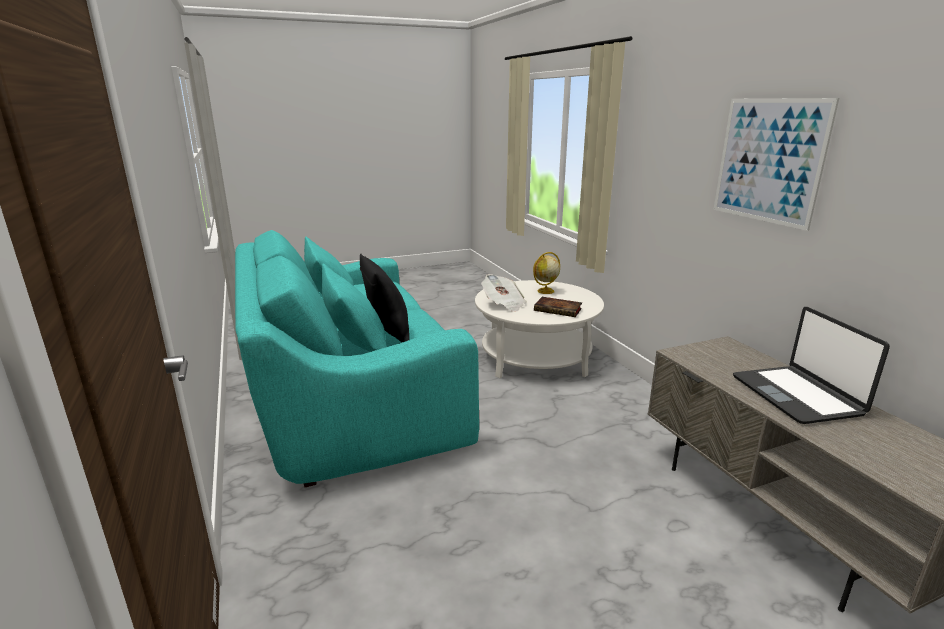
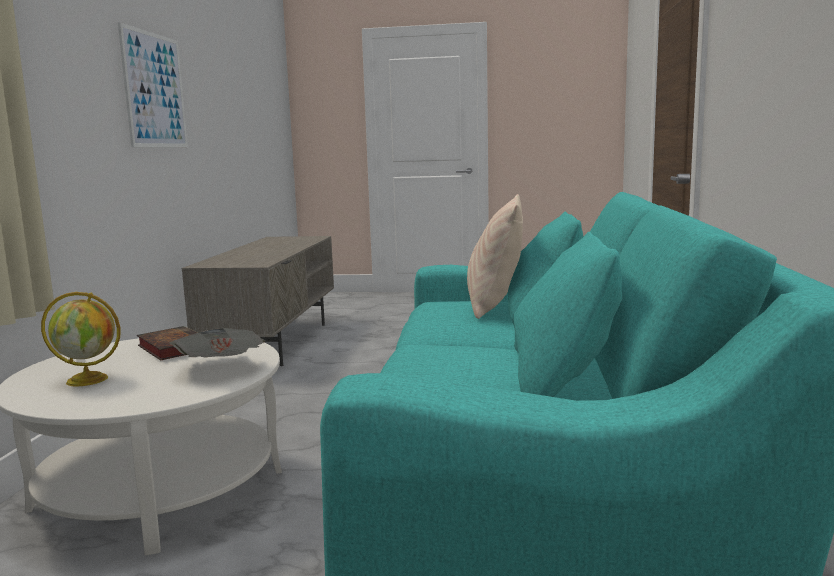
camera: 150 degrees left, 10 degrees down
(388, 333) = (495, 307): black pillow -> beige pillow
(797, 395) = (261, 250): laptop -> none

